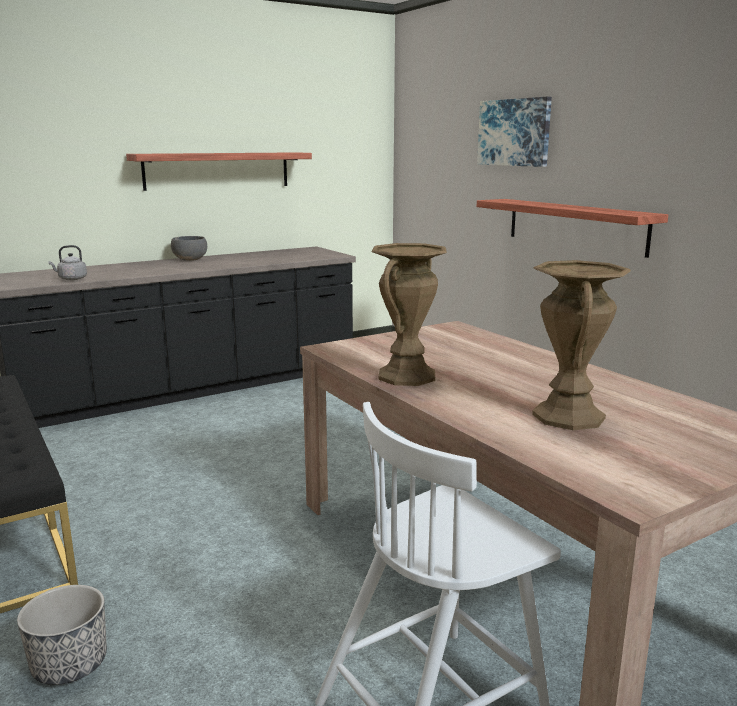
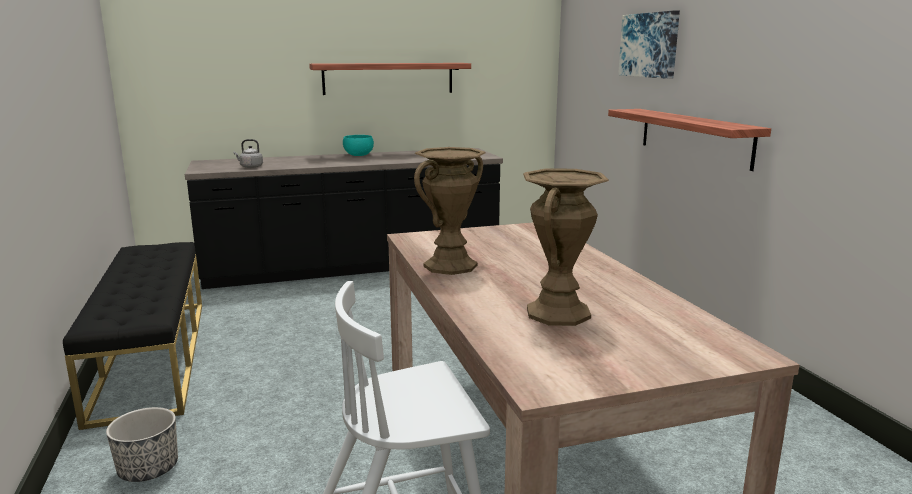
camera: 15 degrees right, 0 degrees up
(190, 259) = (358, 155): grey bowl -> turquoise bowl

